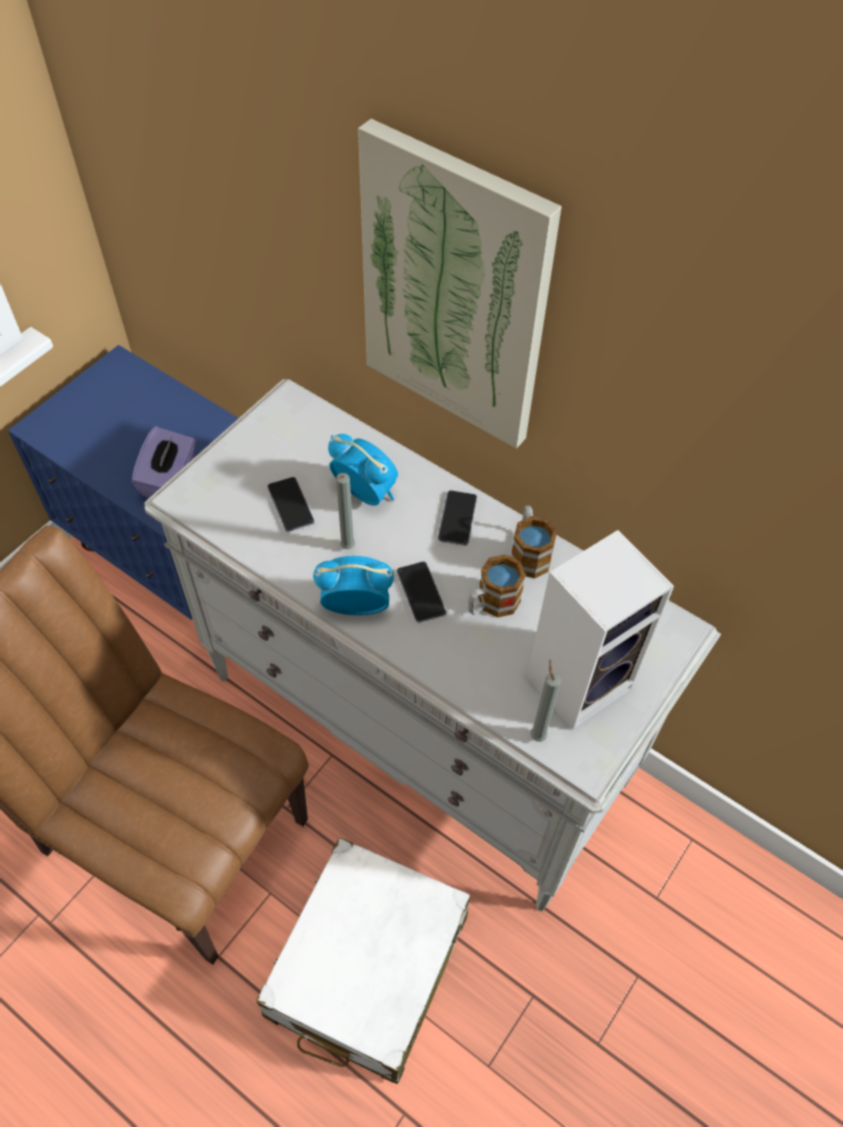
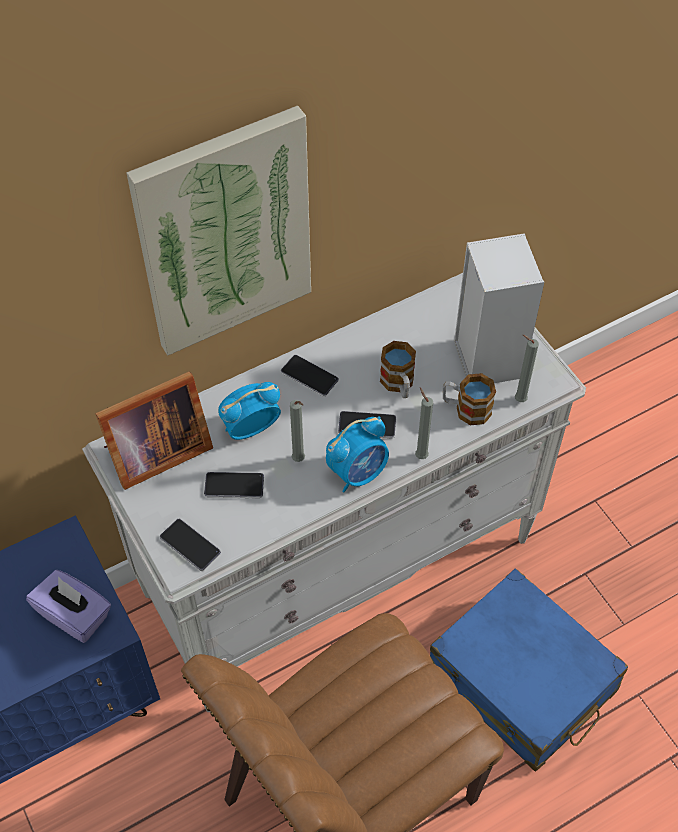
camera: 65 degrees left, 0 degrees up
(207, 496) = (190, 545): none -> phone
(299, 430) = (154, 453): none -> picture frame
(356, 605) = (358, 472): alarm clock -> alarm clock turned 150 degrees counterclockwise
(367, 966) = (522, 680): white suitcase -> blue suitcase
(407, 656) = (420, 455): none -> grey candle
(528, 553) = (364, 344): mug -> mug (466, 409)

